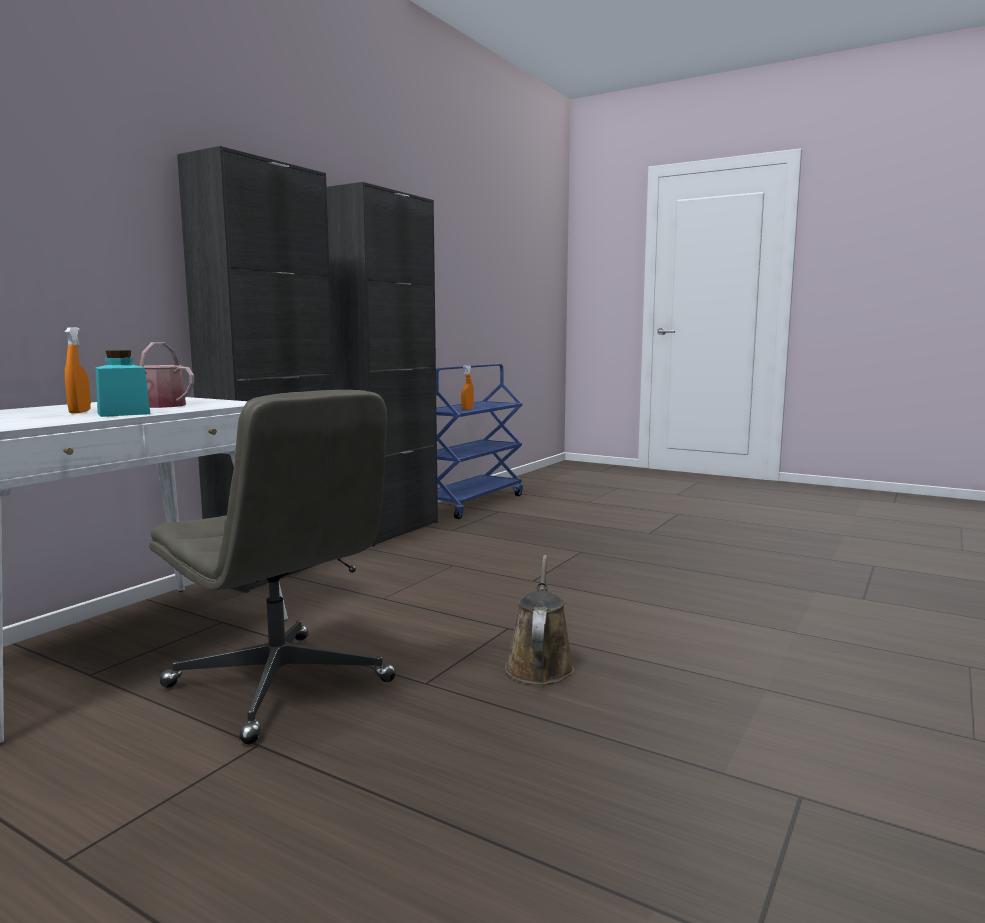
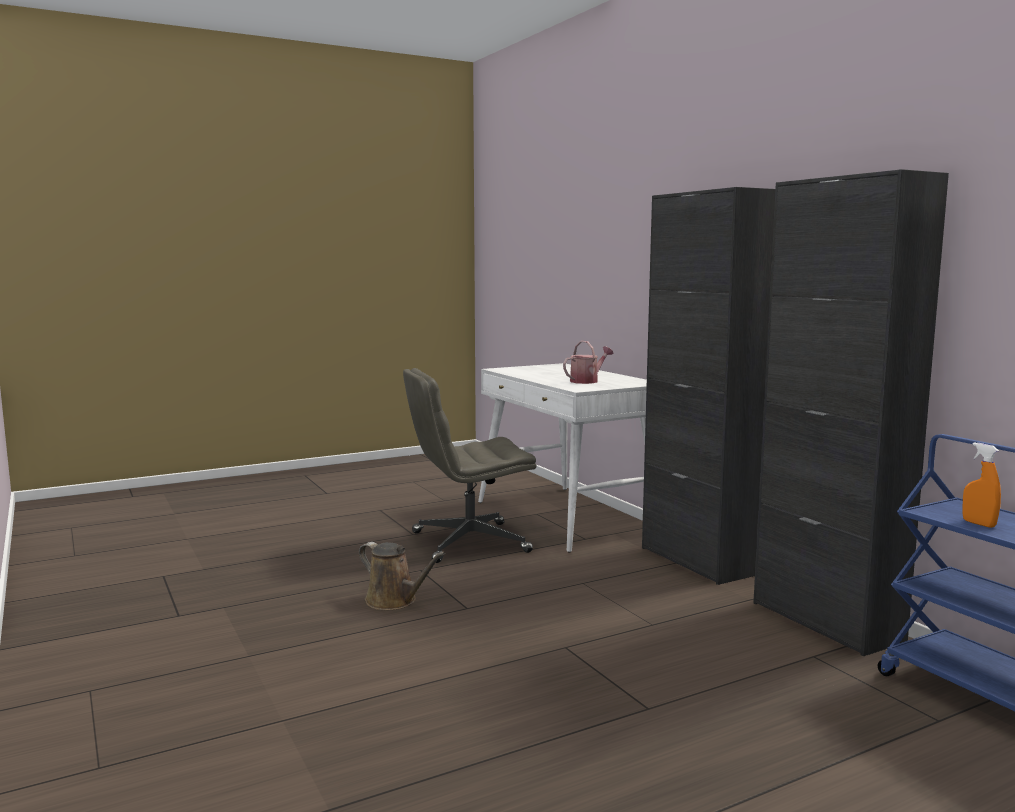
camera: 120 degrees right, 0 degrees up
(80, 412) = (561, 375): orange spray bottle -> none
(124, 413) = (541, 378): turquoise jar -> none

